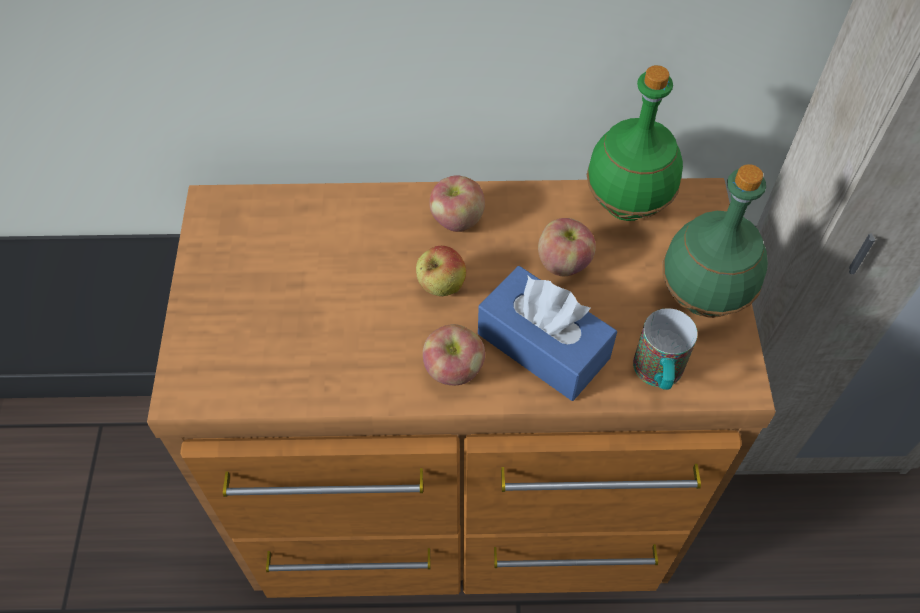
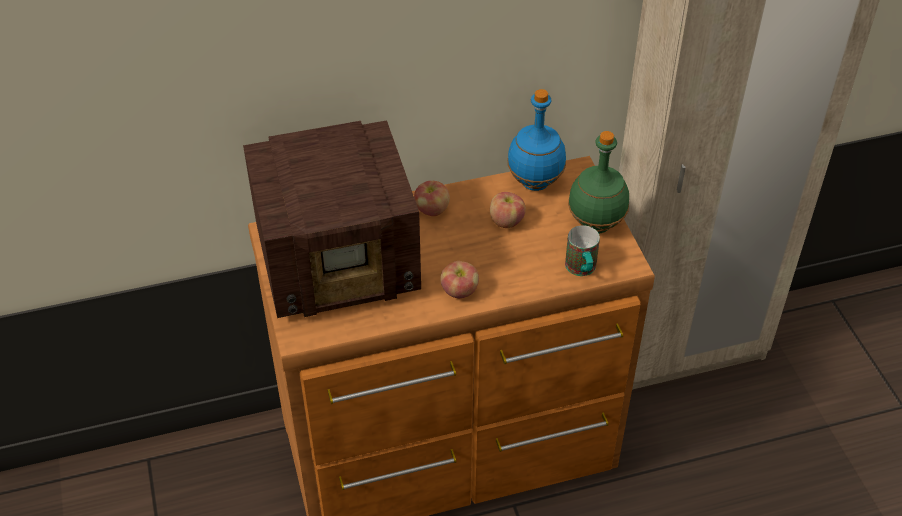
camera: 15 degrees left, 10 degrees down
(293, 279) = (340, 263): none -> radio
(441, 287) = (435, 249): apple -> none
(543, 346) = (509, 268): blue tissue box -> none
(625, 206) = (534, 183): green bottle -> blue bottle

